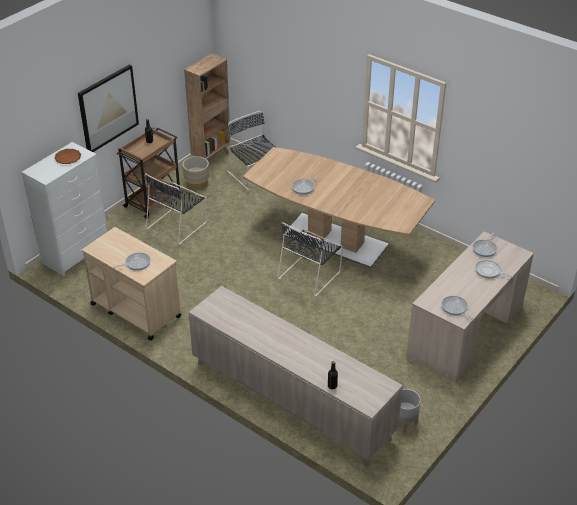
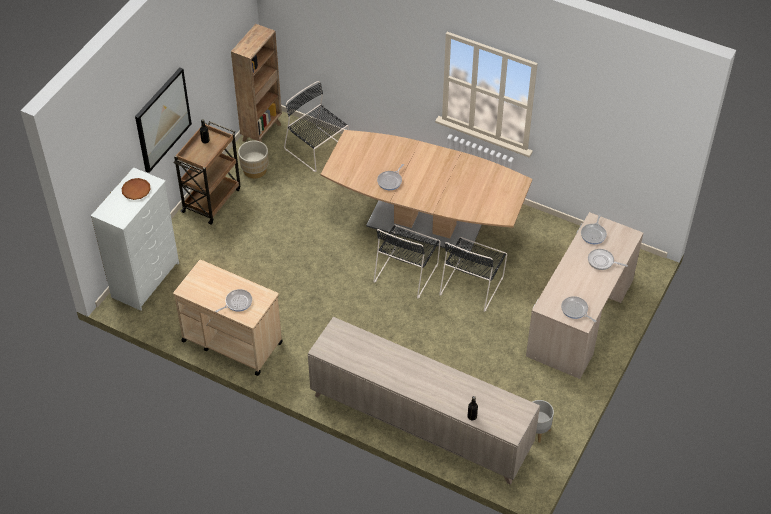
camera: 10 degrees left, 10 degrees up
(177, 225) = (248, 227): black chair -> black chair (472, 284)

